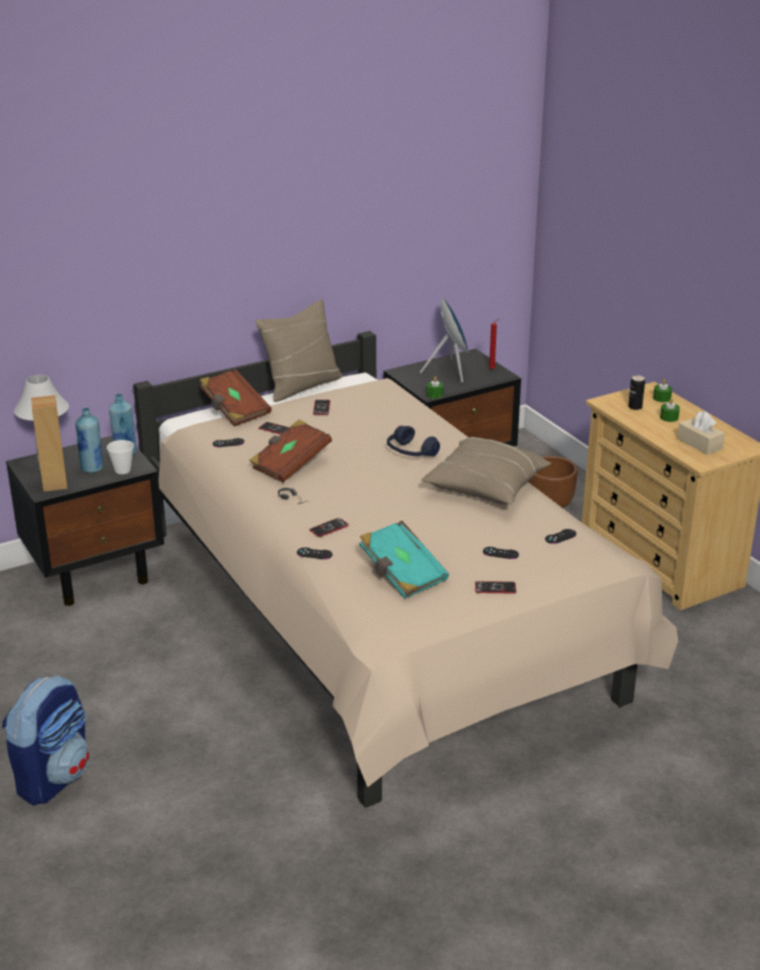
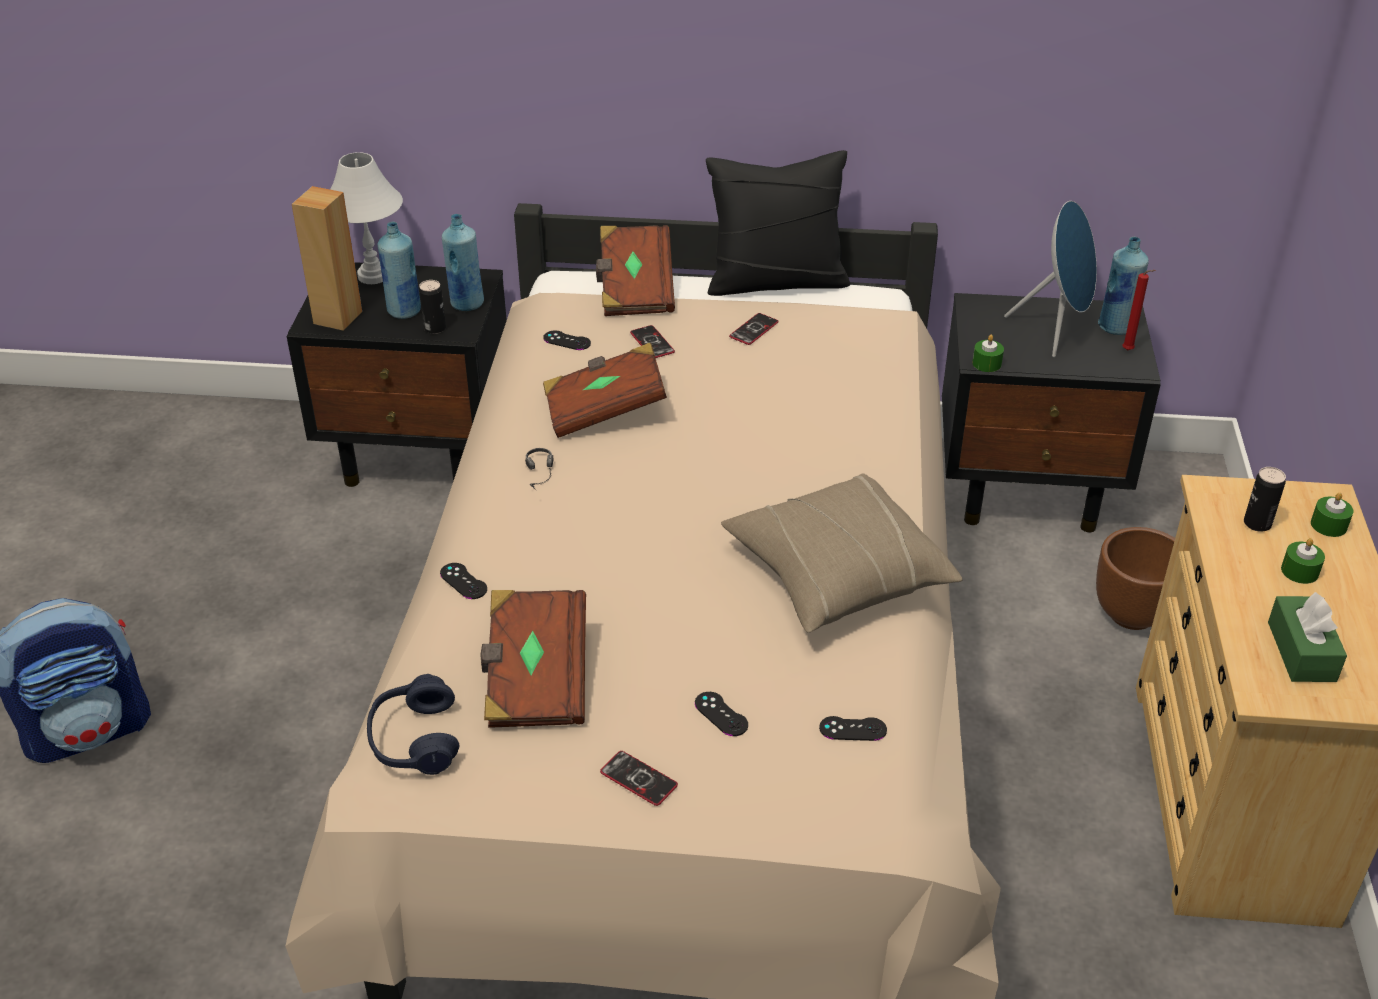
camera: 35 degrees right, 10 degrees up
(122, 470) = (435, 328): cup -> can
(301, 386) = (776, 281): beige pillow -> black pillow
(329, 528) = (531, 545): phone -> none
(402, 574) = (535, 679): turquoise book -> brown book
(411, 452) = (794, 460): blue headphones -> blue headphones (414, 740)
(475, 362) = (1115, 327): none -> blue bottle
(699, 444) = (1301, 651): beige tissue box -> green tissue box

